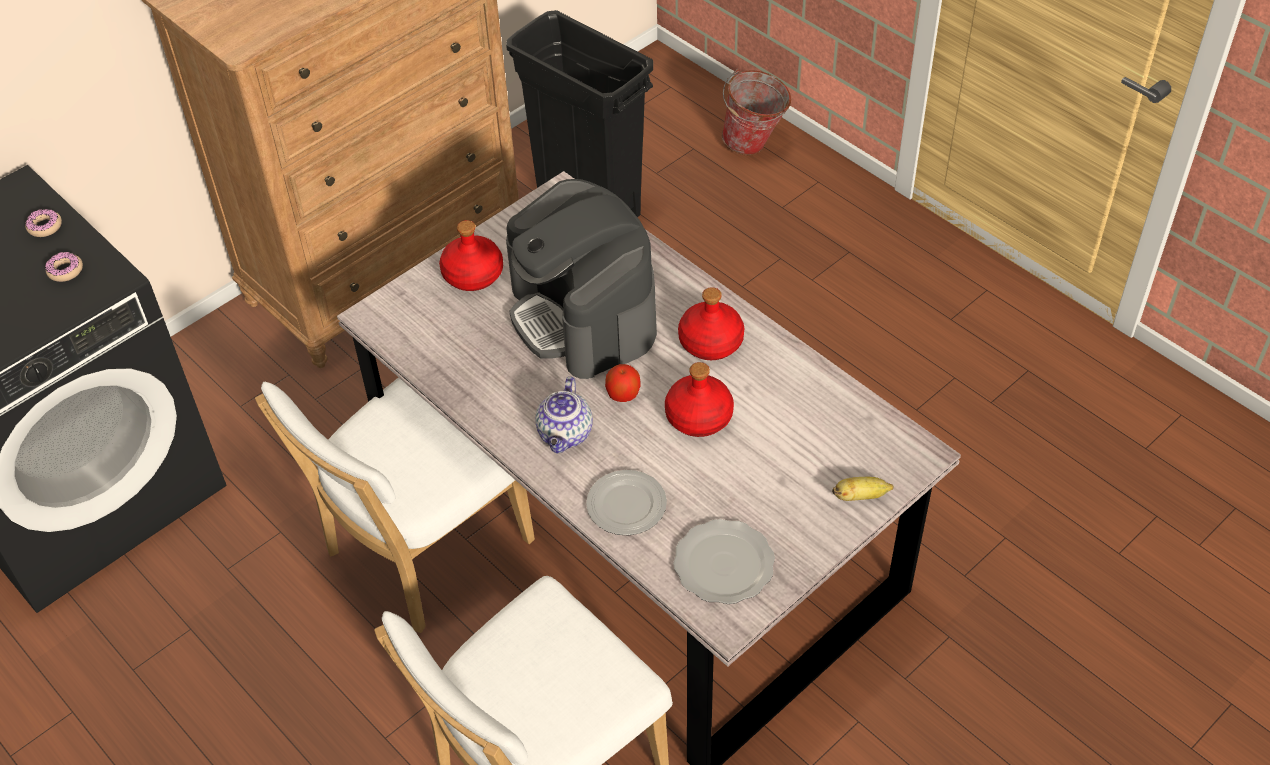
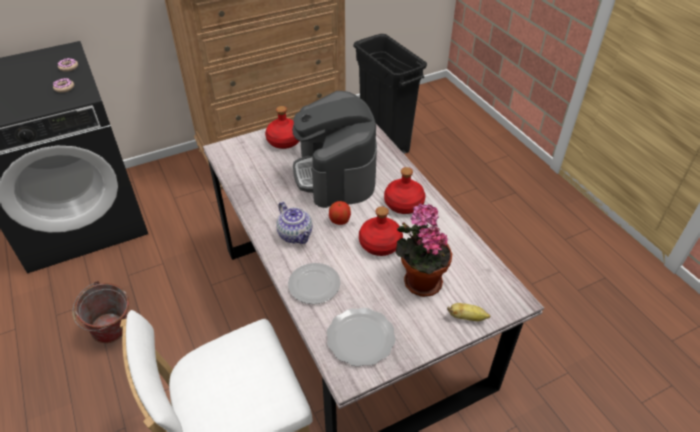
camera: 15 degrees right, 5 degrees down
(421, 552) = (228, 292): white chair -> none
(565, 435) = (296, 235): teapot -> teapot turned 60 degrees counterclockwise
(754, 146) = (479, 132): bucket -> bucket (114, 335)
(777, 459) = (419, 280): none -> potted plant

